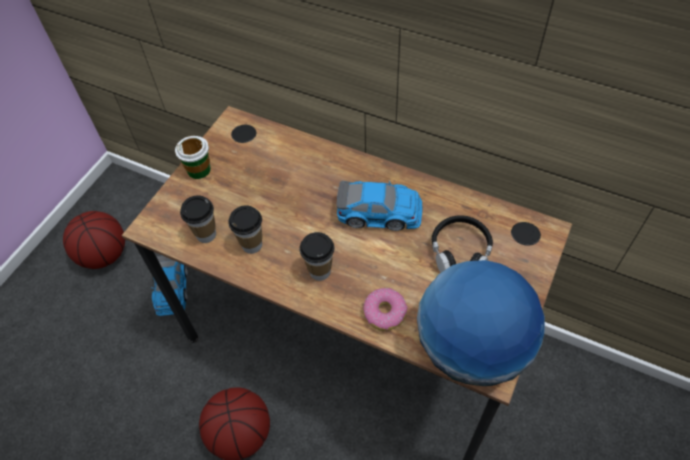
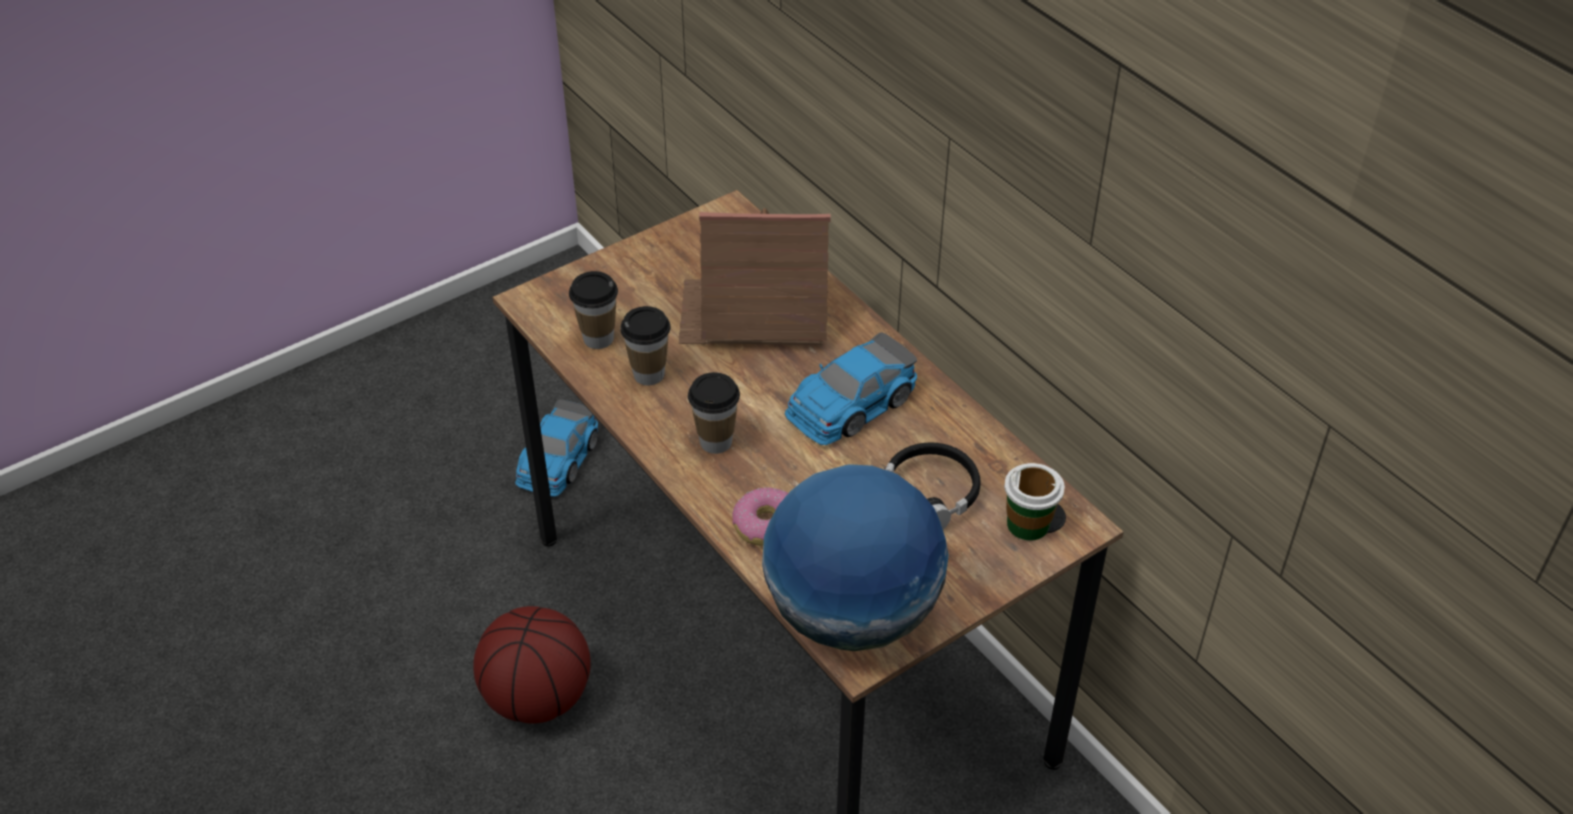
camera: 25 degrees right, 10 degrees down
(104, 254) = (491, 371): basketball -> none
(199, 170) = (642, 256): cup -> cup (1028, 524)
(289, 178) = (756, 313): none -> toy house
(380, 212) = (850, 404): toy car -> toy car turned 105 degrees clockwise

